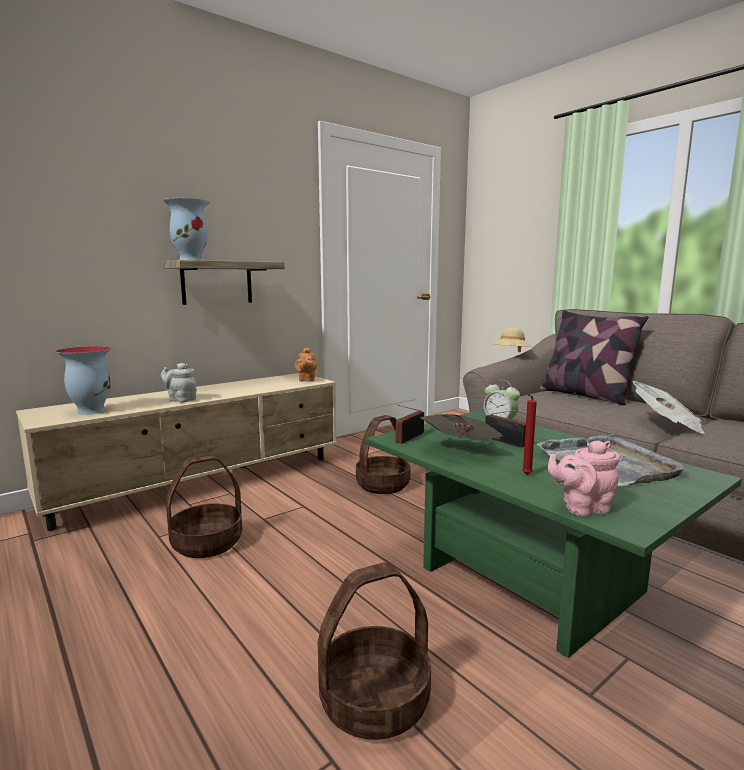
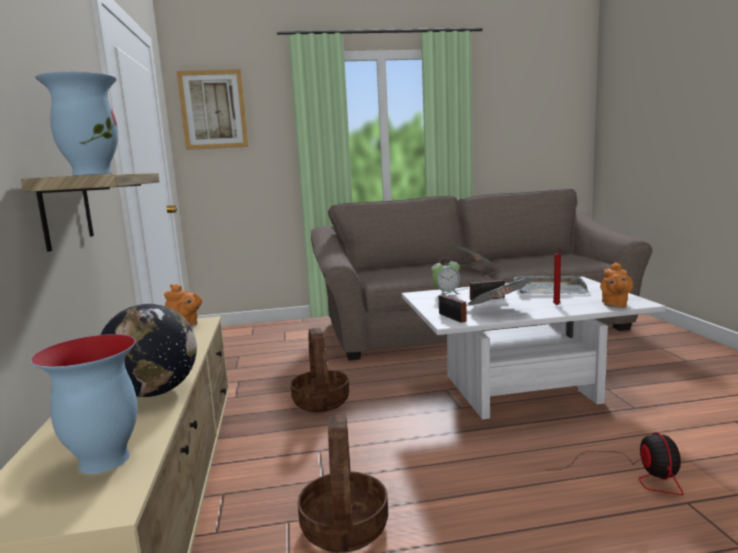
camera: 60 degrees left, 0 degrees up
(180, 399) = (155, 392): grey teapot -> globe
(374, 701) = (633, 475): basket -> fan
(498, 206) = (213, 110): none -> picture
(511, 354) = (326, 249): beige hat -> none
(524, 580) = (520, 391): green coffee table -> white coffee table
(582, 508) = (614, 305): pink teapot -> orange teapot
(585, 395) = (395, 268): pillow -> none

